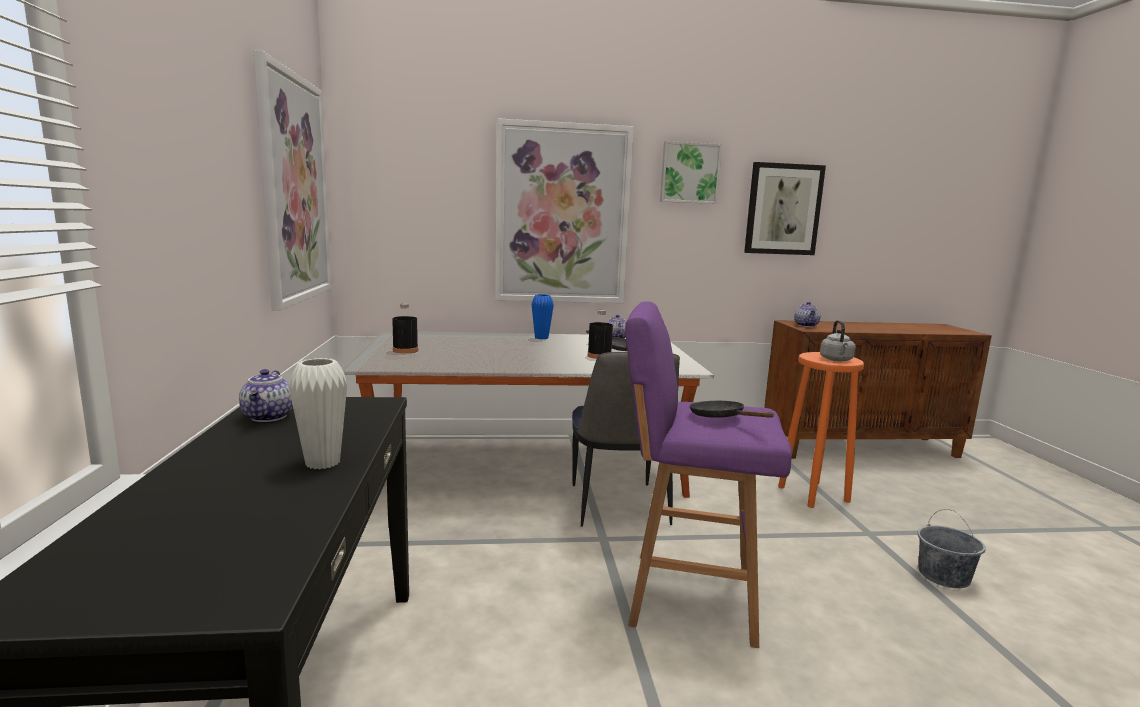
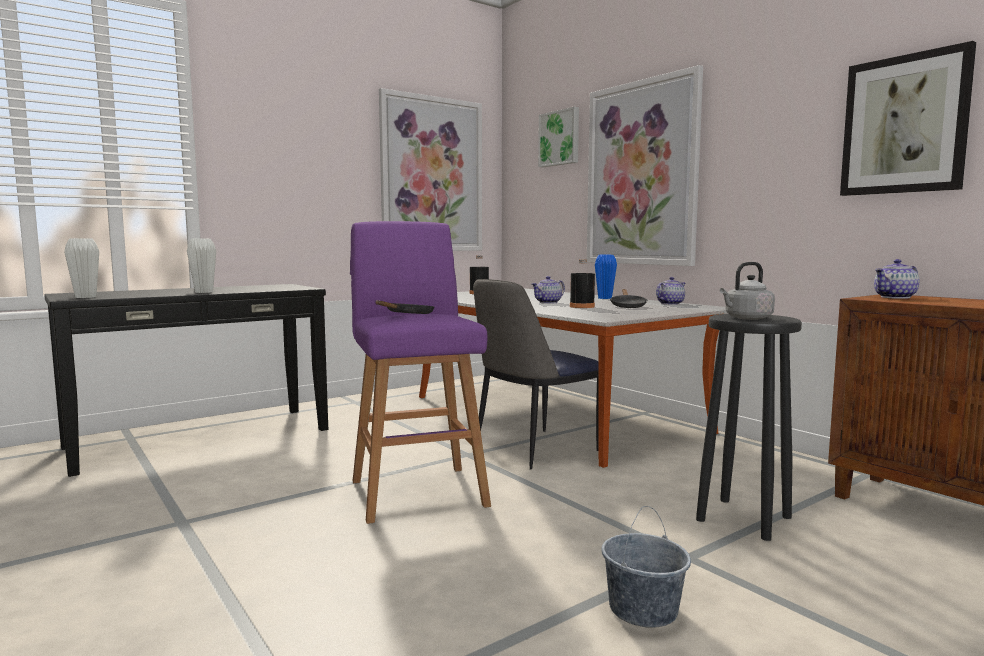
camera: 60 degrees right, 5 degrees down
(231, 577) = (85, 297): none -> white vase
(269, 417) = (261, 286): teapot -> teapot (548, 302)
(689, 173) = (766, 103): picture -> picture (560, 138)
(812, 494) = (742, 518): orange stool -> black stool

